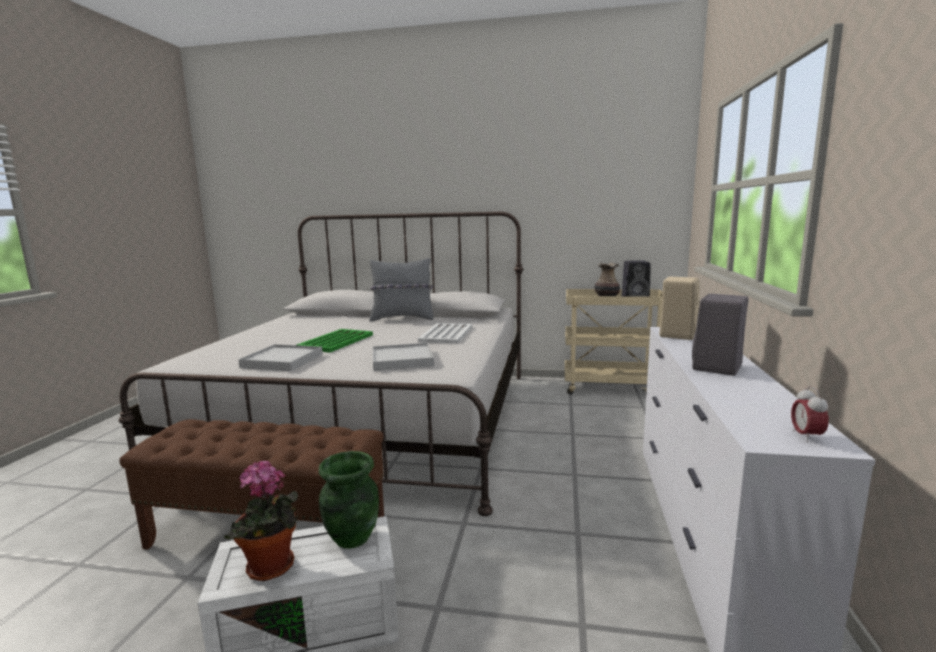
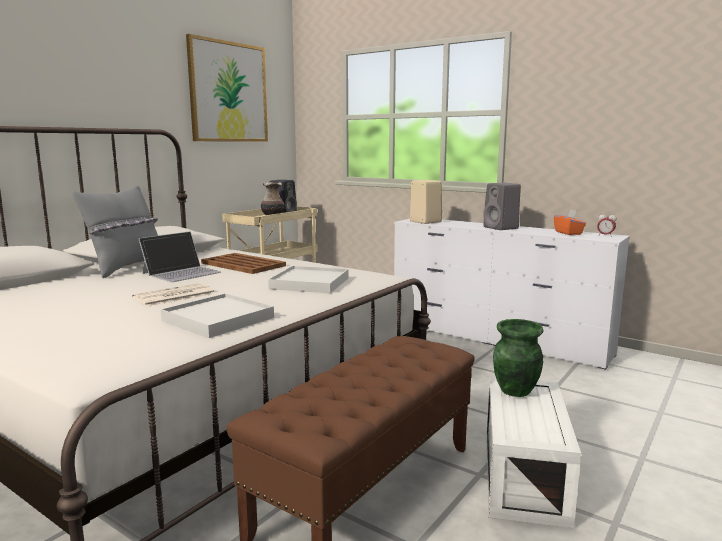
camera: 65 degrees left, 0 degrees up
(271, 569) = (546, 422): potted plant -> none
(335, 341) = (174, 296): green tray -> newspaper
(402, 329) = (182, 272): none -> laptop
(447, 334) = (242, 264): white tray -> brown tray
(590, 171) = (228, 92): none -> picture
(769, 408) = (568, 233): none -> orange tissue box

